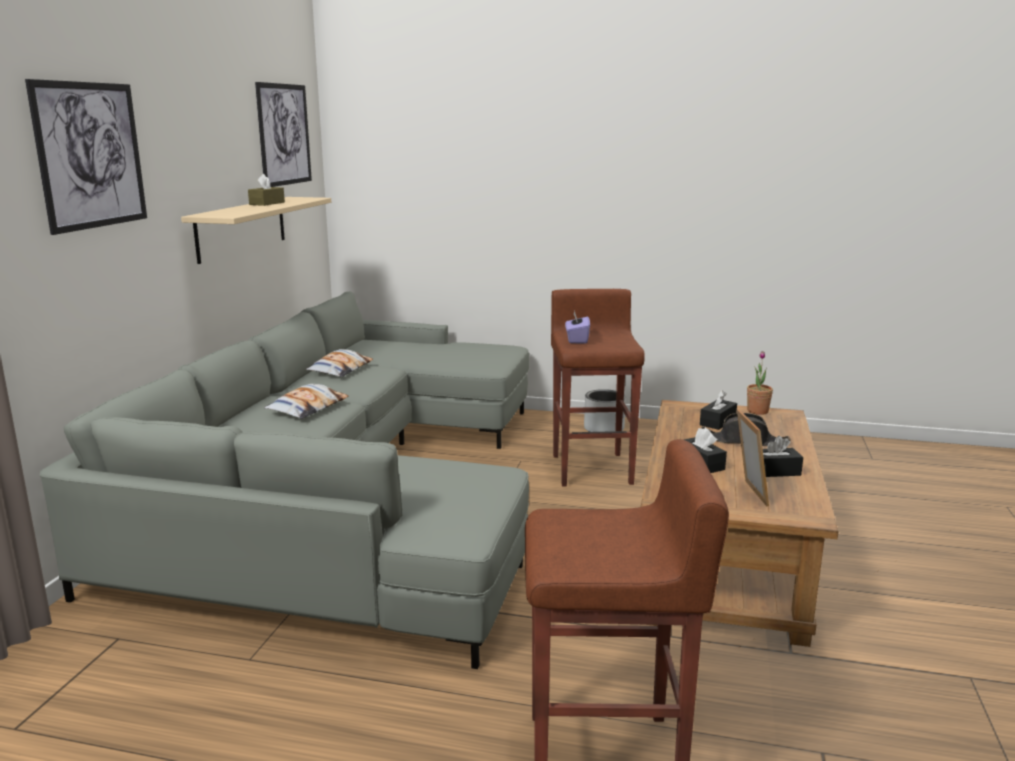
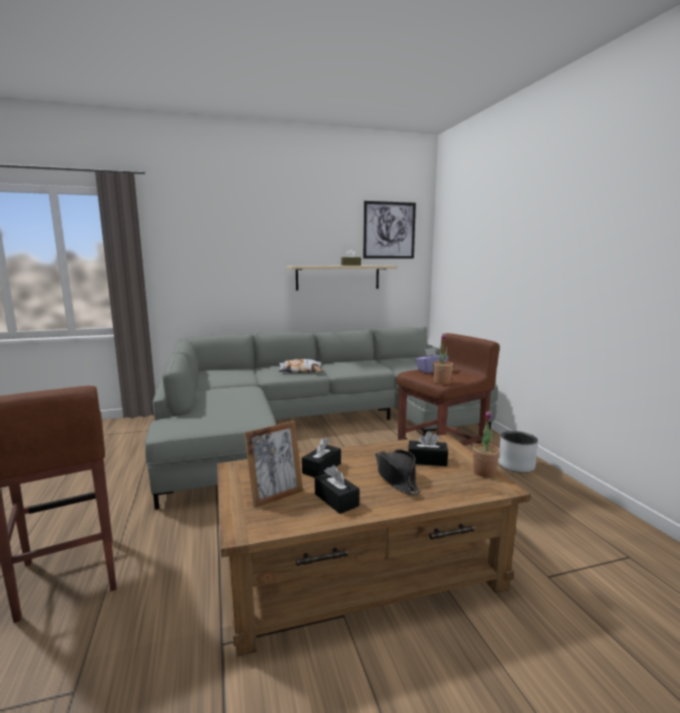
camera: 60 degrees right, 5 degrees down
(91, 155) = (227, 232): picture -> none
(340, 370) = (363, 363): pillow -> none
(626, 347) = (442, 382): none -> potted plant

